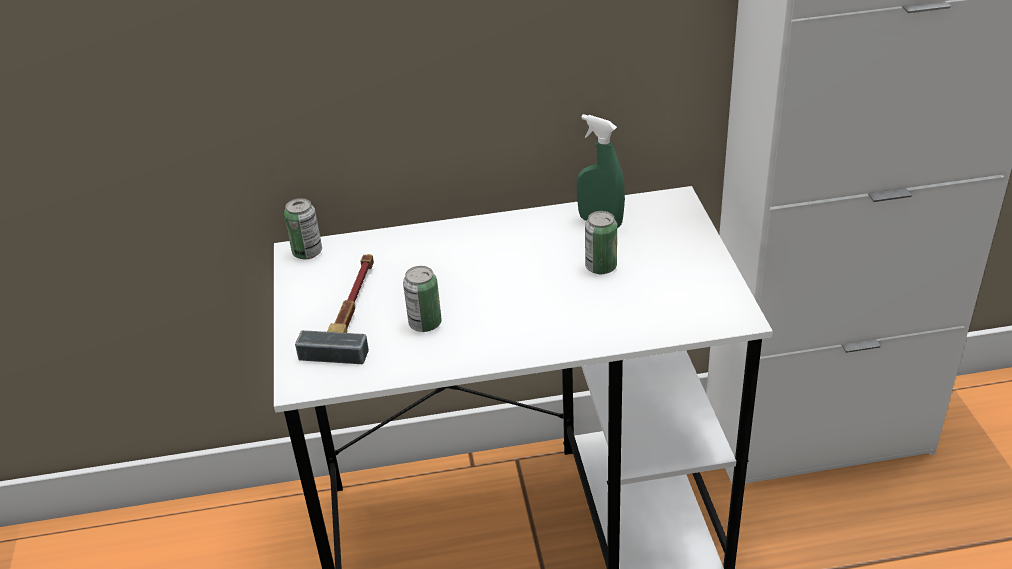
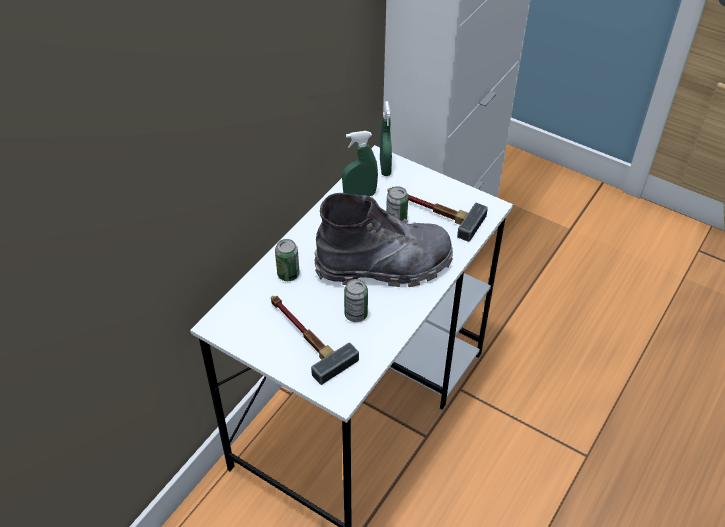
camera: 50 degrees left, 10 degrees up
(307, 252) = (223, 321): can -> can (288, 274)
(522, 299) = (384, 266): none -> grey boot
(656, 280) = (432, 211): none -> hammer
(669, 212) = (385, 167): none -> green spray bottle

